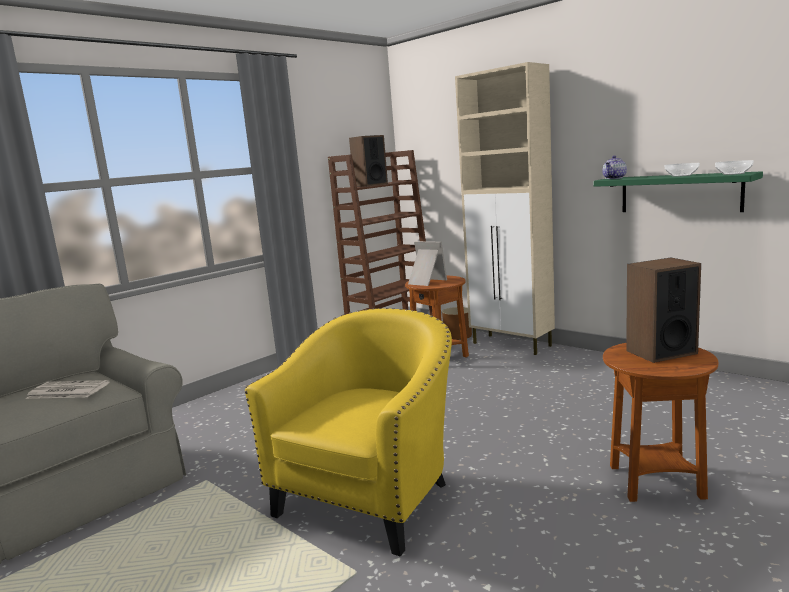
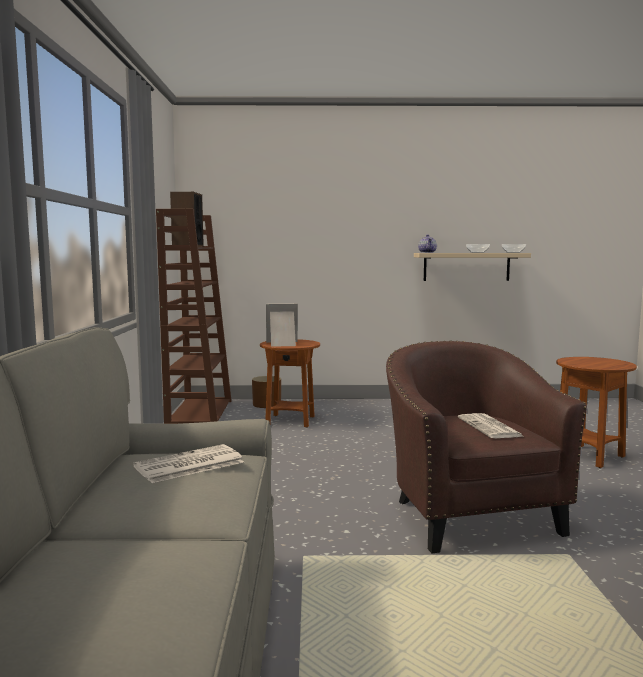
camera: 45 degrees left, 5 degrees down
(359, 413) = (490, 427): none -> newspaper
(372, 496) = (468, 515): yellow armchair -> brown armchair
(512, 345) = (329, 404): beige cabinet -> none
(660, 352) = (589, 360): speaker -> none
(680, 193) = (466, 266): green shelf -> beige shelf

